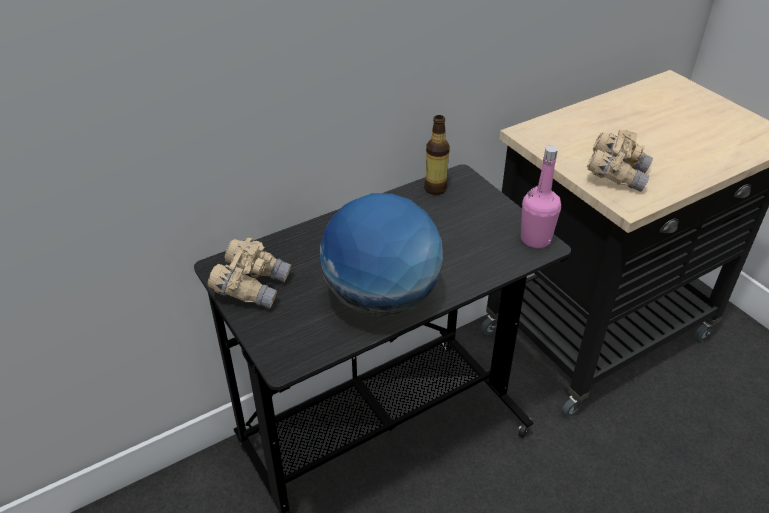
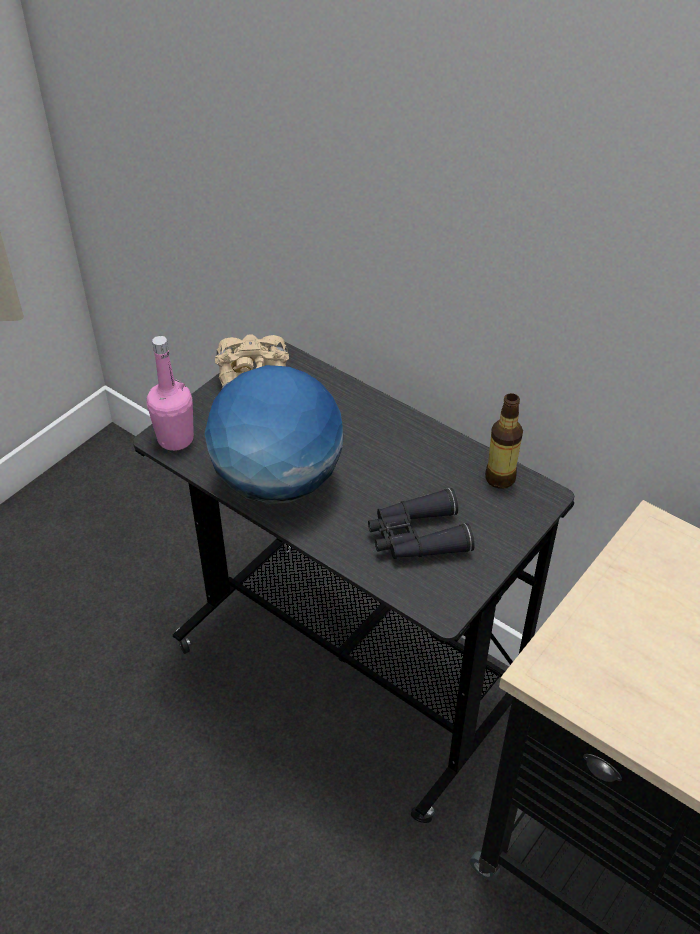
camera: 70 degrees right, 5 degrees up
(474, 240) = (417, 537): none -> black binoculars
(535, 239) = (450, 596): pink bottle -> pink bottle (175, 439)
(616, 175) = (611, 647): beige binoculars -> none

